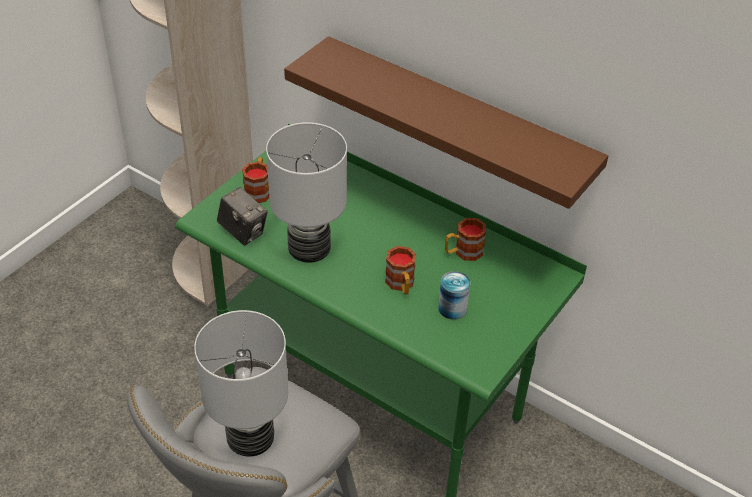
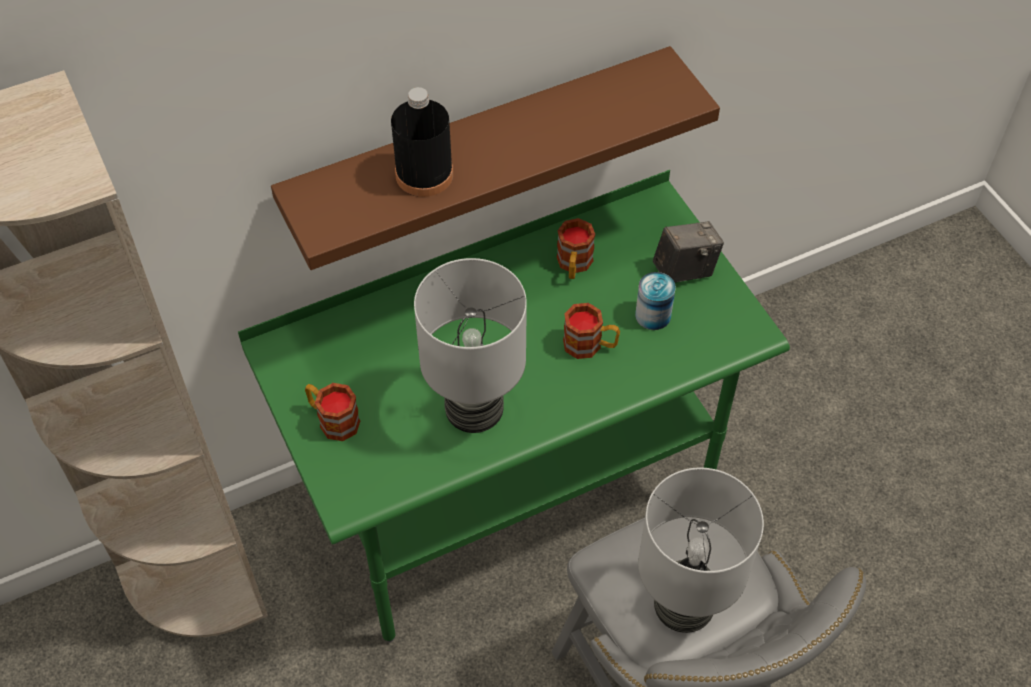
camera: 60 degrees left, 10 degrees up
(243, 232) = (401, 467): camera -> camera (684, 270)
(385, 87) = (424, 174): none -> black bottle

